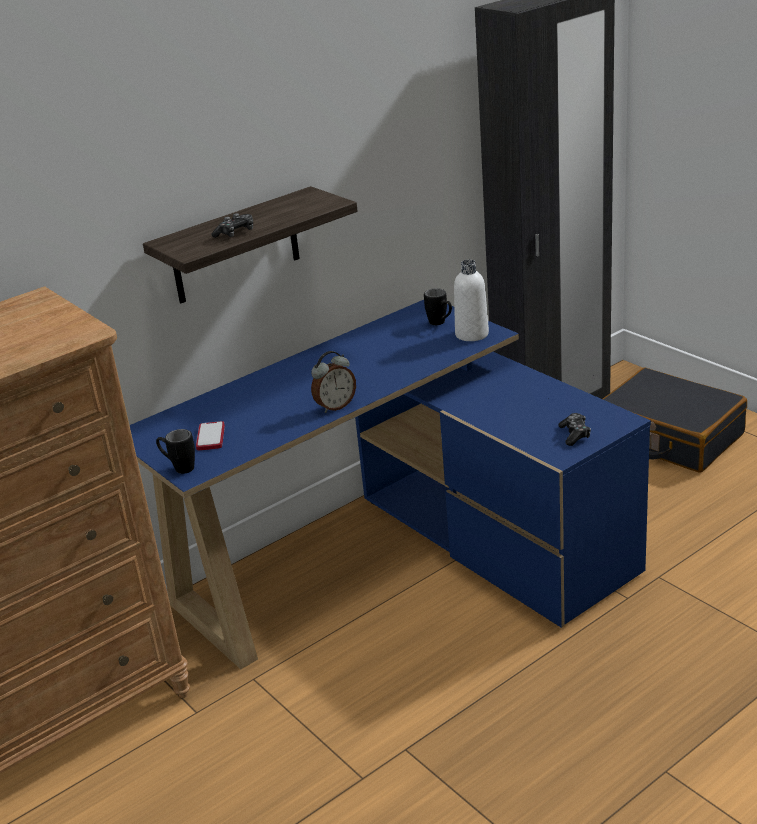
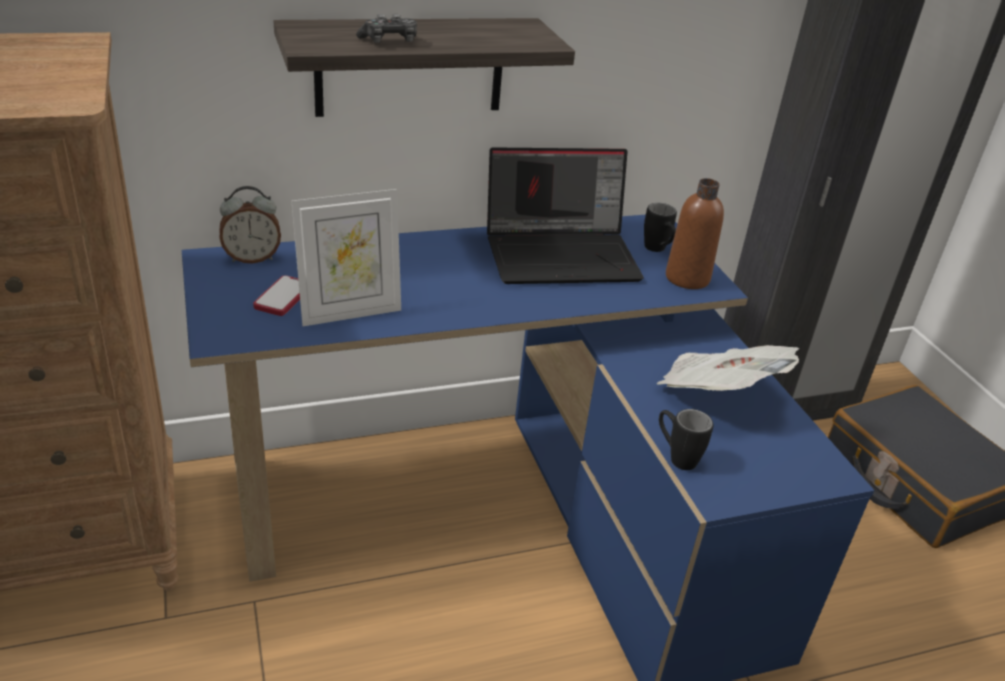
camera: 15 degrees right, 5 degrees up
(179, 467) = (213, 323): black mug -> black mug (676, 457)
(264, 430) = (349, 312): none -> picture frame
(335, 406) = (455, 312): alarm clock -> alarm clock (252, 258)
(378, 347) = (562, 254): none -> laptop
(472, 334) = (687, 278): white bottle -> brown bottle
(527, 401) = (717, 393): none -> newspaper
(575, 435) = (754, 470): game controller -> none

